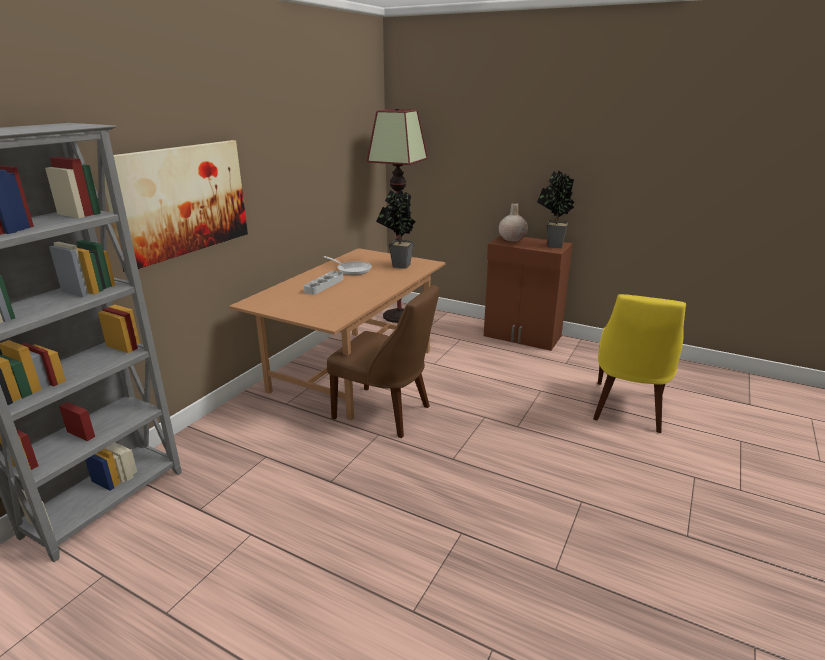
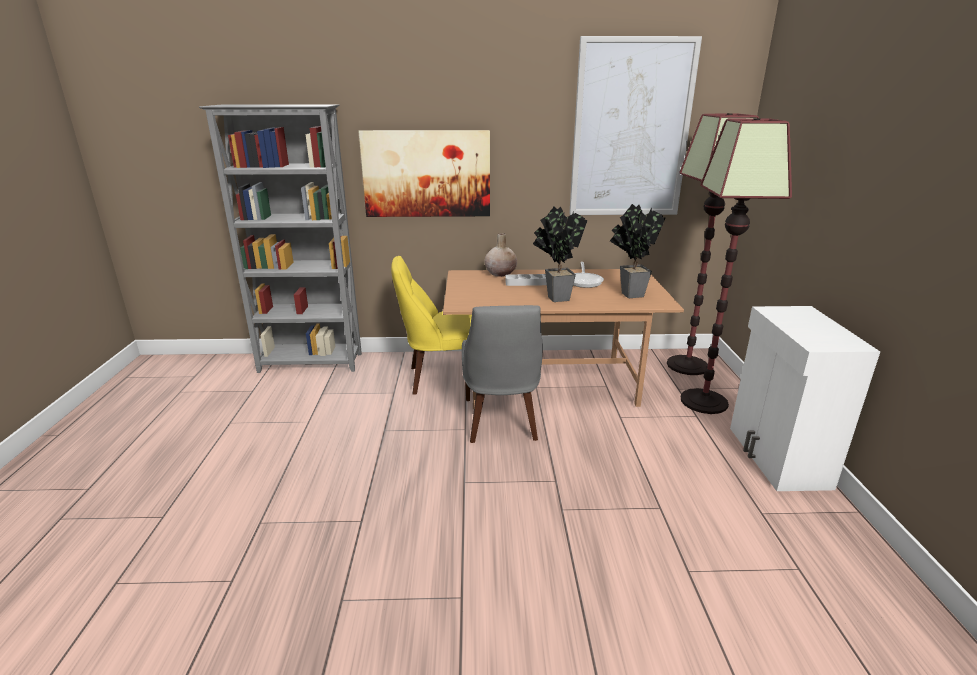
camera: 60 degrees right, 0 degrees up
(327, 129) = (630, 130): none -> picture
(386, 413) = (500, 421): brown chair -> grey chair
(447, 330) = (704, 402): none -> floor lamp
(512, 239) = (801, 314): beige vase -> beige vase (501, 273)
(522, 336) = (776, 457): brown cabinet -> white cabinet
(553, 246) = (829, 341): potted plant -> potted plant (554, 298)
(627, 408) = (714, 604): yellow chair -> yellow chair (442, 378)

